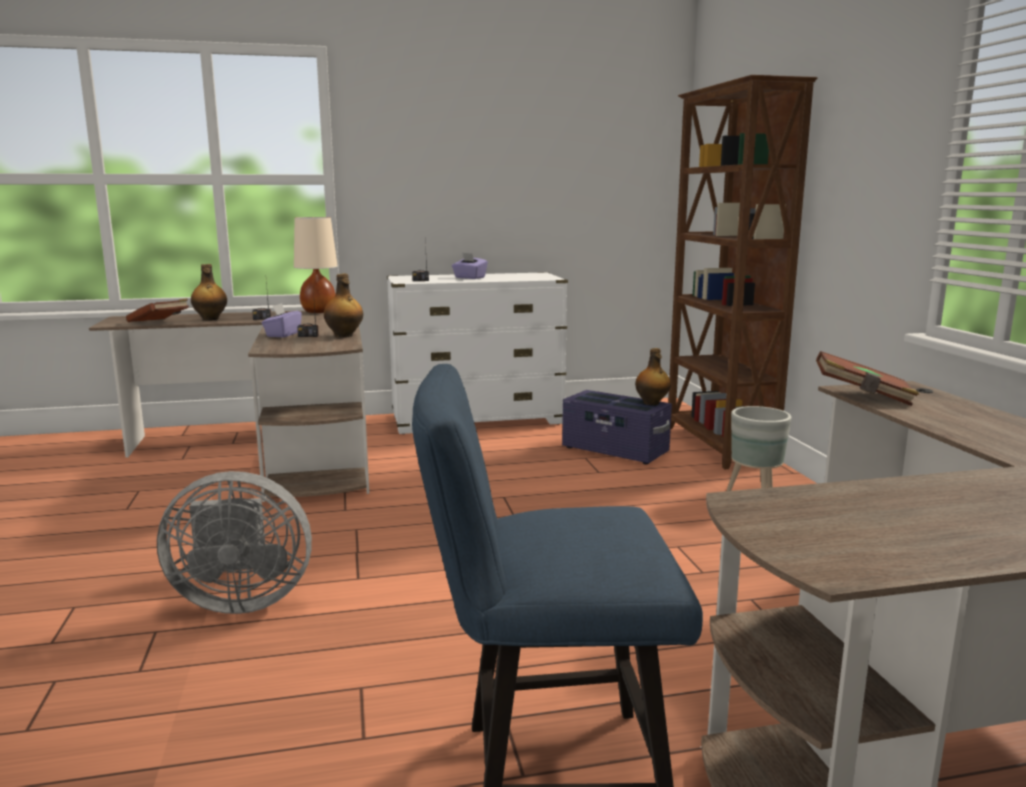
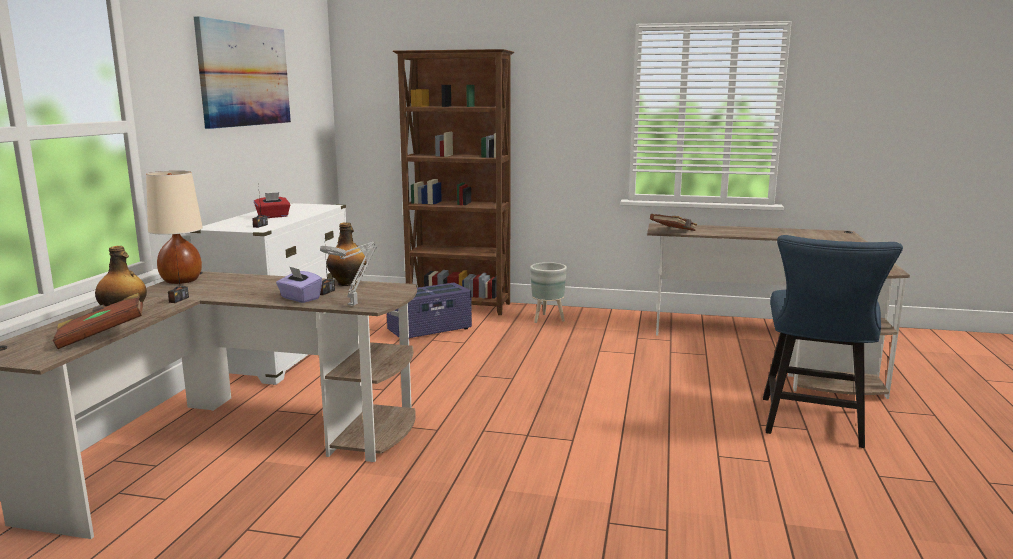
camera: 65 degrees left, 0 degrees up
(240, 600) = (577, 485): grey fan -> none
(271, 345) = (354, 304): none -> grey table lamp
(469, 277) = (273, 216): purple tissue box -> red tissue box
(503, 135) = (244, 75): none -> picture
(651, 403) = (448, 285): bottle -> none

